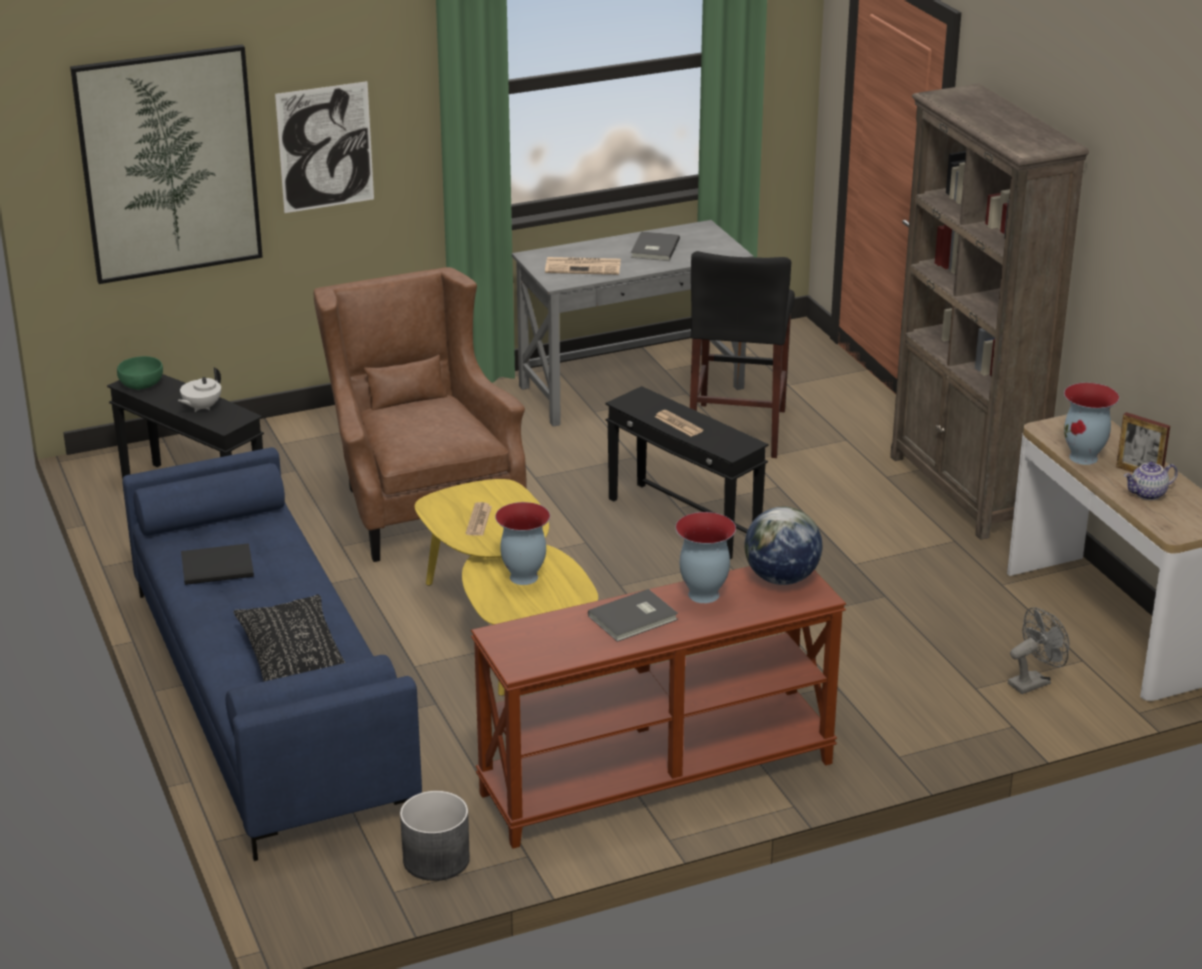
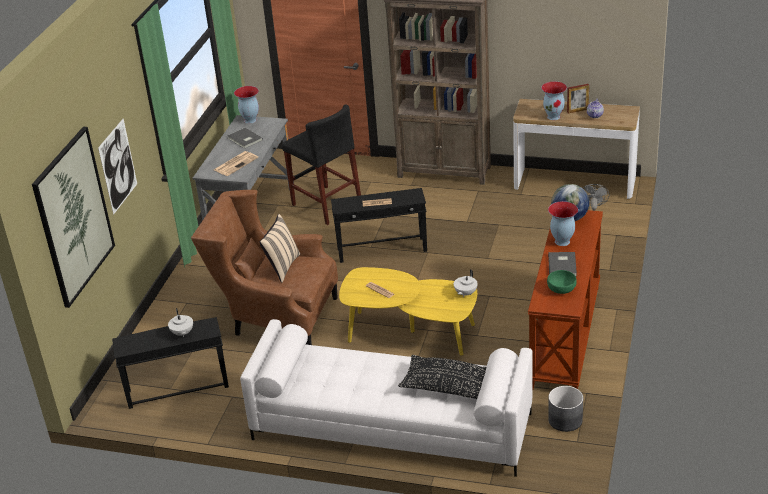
camera: 50 degrees left, 5 degrees up
(142, 384) = (129, 345): green bowl -> green bowl (561, 288)
(219, 567) = (337, 381): black book -> none
(267, 698) = (390, 427): blue sofa -> white sofa
(431, 417) = (282, 267): none -> beige pillow
(522, 577) = (433, 298): vase -> vase (250, 120)
(566, 600) = (465, 293): none -> white teapot

